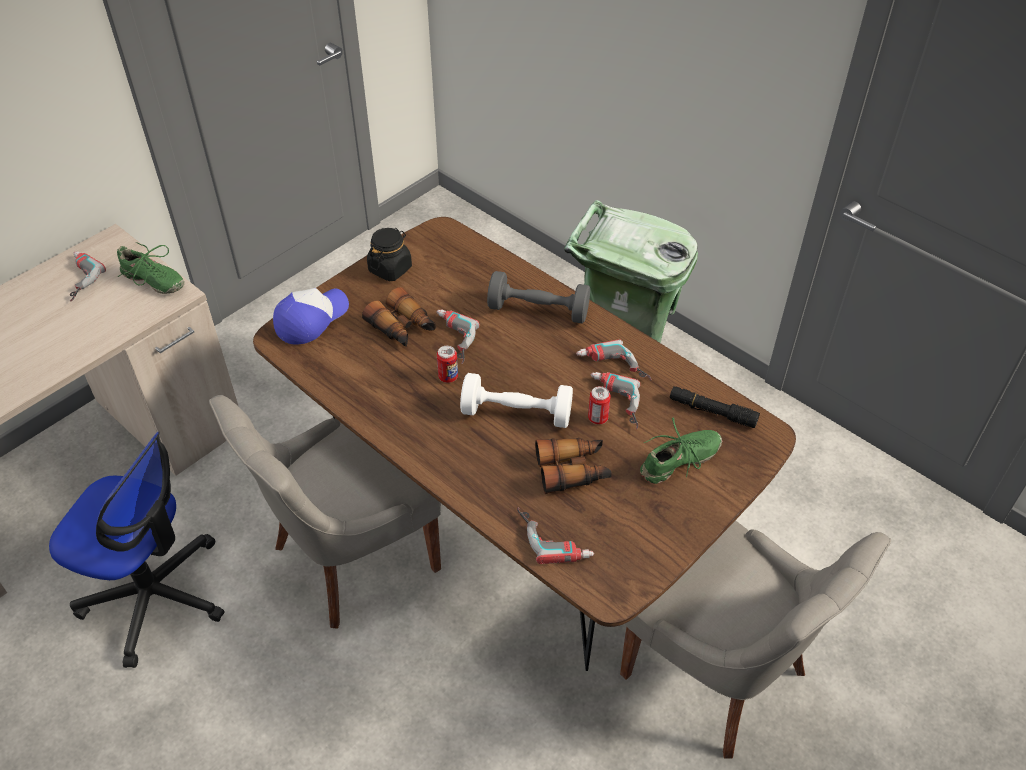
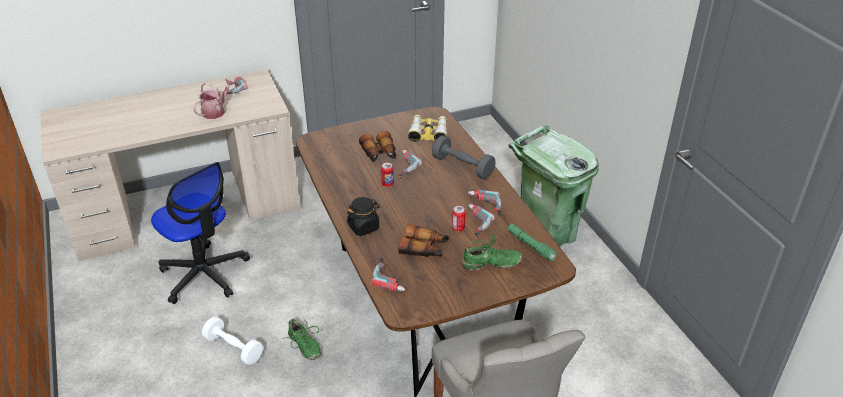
camera: 25 degrees right, 10 degrees down
(77, 329) = (216, 111): none -> watering can
(153, 281) = (267, 99): green shoe -> green shoe (304, 346)
(311, 319) = (333, 137): cap -> none
(351, 557) = (317, 291): grey chair -> none
(390, 269) = (393, 124): black jar -> black jar (363, 227)
(452, 267) = (428, 133): none -> binoculars
(516, 413) = (412, 212): white dumbbell -> white dumbbell (233, 348)
(712, 412) = (530, 245): black flashlight -> green flashlight

